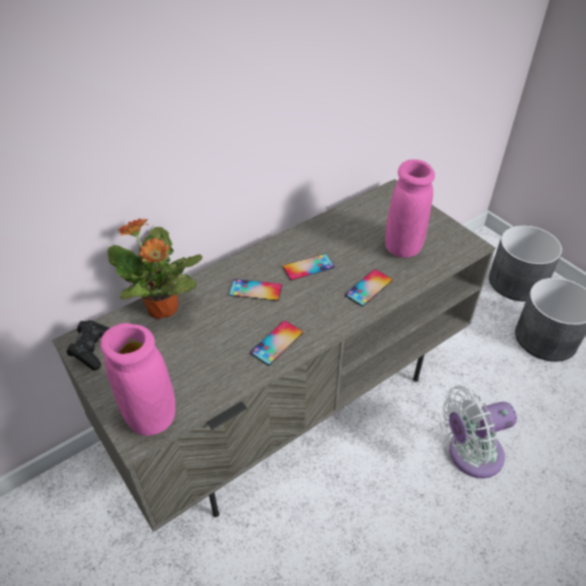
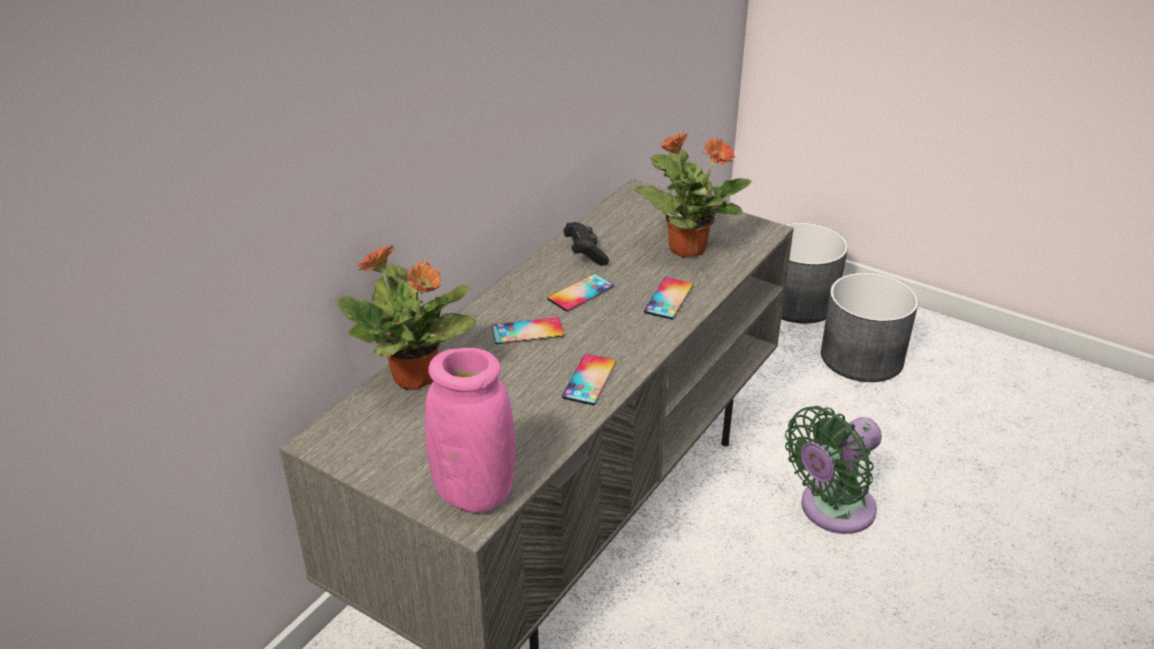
camera: 20 degrees left, 10 degrees down
(92, 350) = (346, 444): black game controller -> black game controller (585, 253)
(403, 247) = (686, 248): pink vase -> potted plant
(470, 454) = (831, 510): white fan -> green fan

